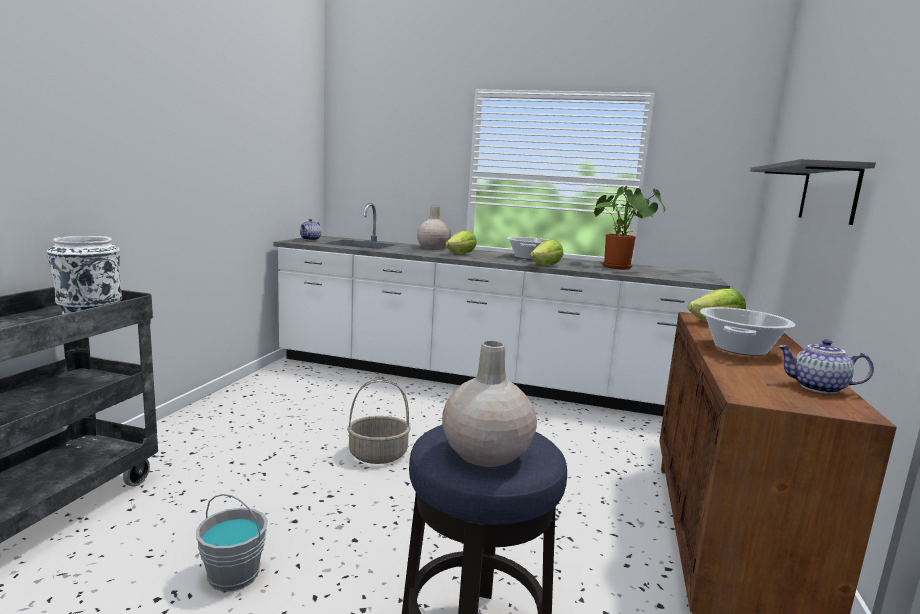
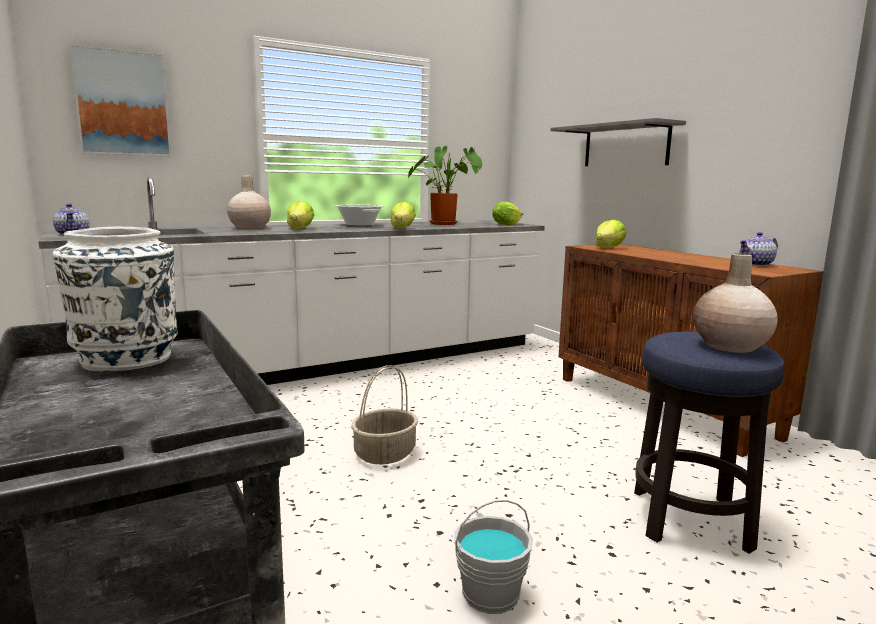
camera: 45 degrees left, 0 degrees up
(378, 149) = (122, 103): none -> picture
(682, 278) = (506, 225): none -> lettuce
(739, 349) = (670, 256): cooking pot -> none

